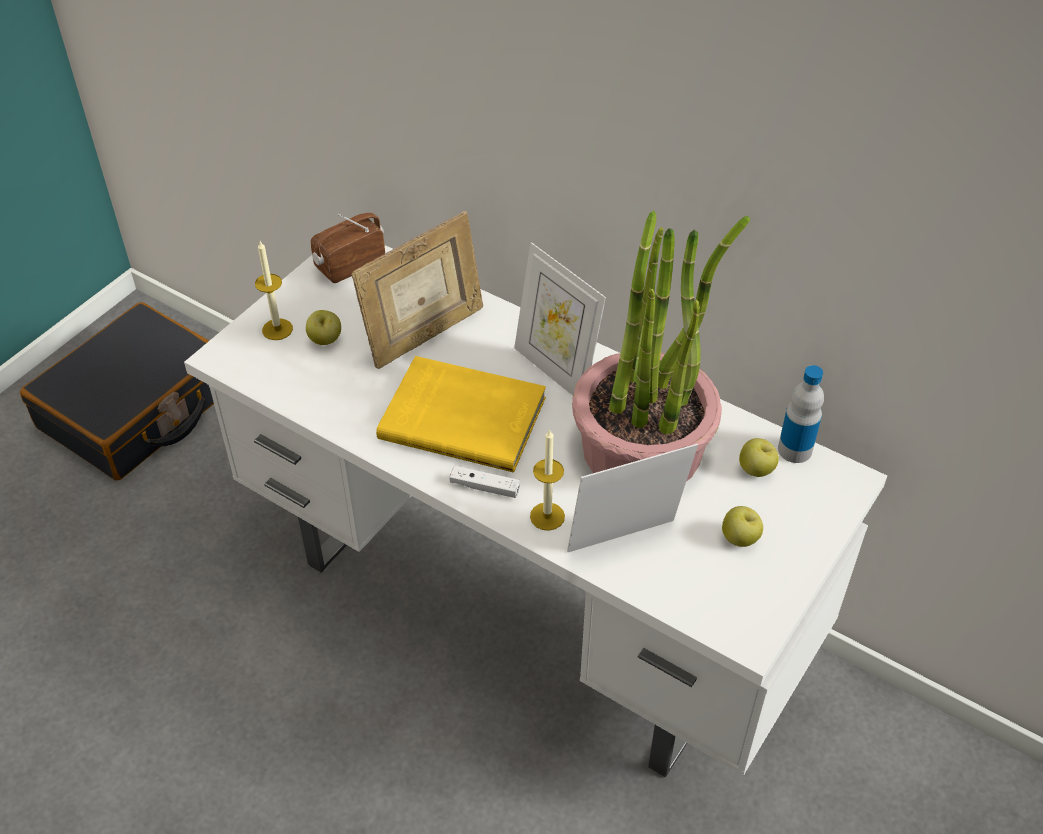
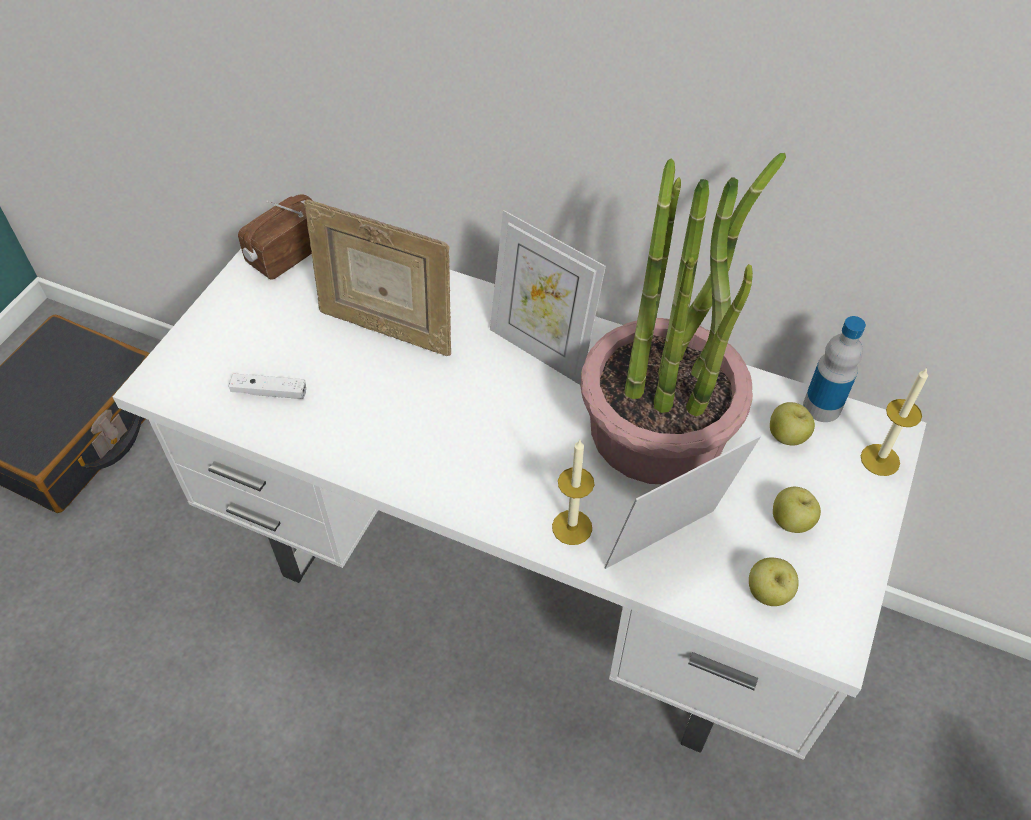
camera: 10 degrees left, 5 degrees up
(277, 329) = (216, 342): candle -> candle (880, 460)
(325, 340) = (274, 348): apple -> apple (768, 593)
(424, 336) = (386, 328): picture frame -> picture frame turned 75 degrees clockwise
(464, 416) = (451, 418): yellow book -> none
(484, 487) = (493, 502): white game controller -> white game controller (269, 392)

